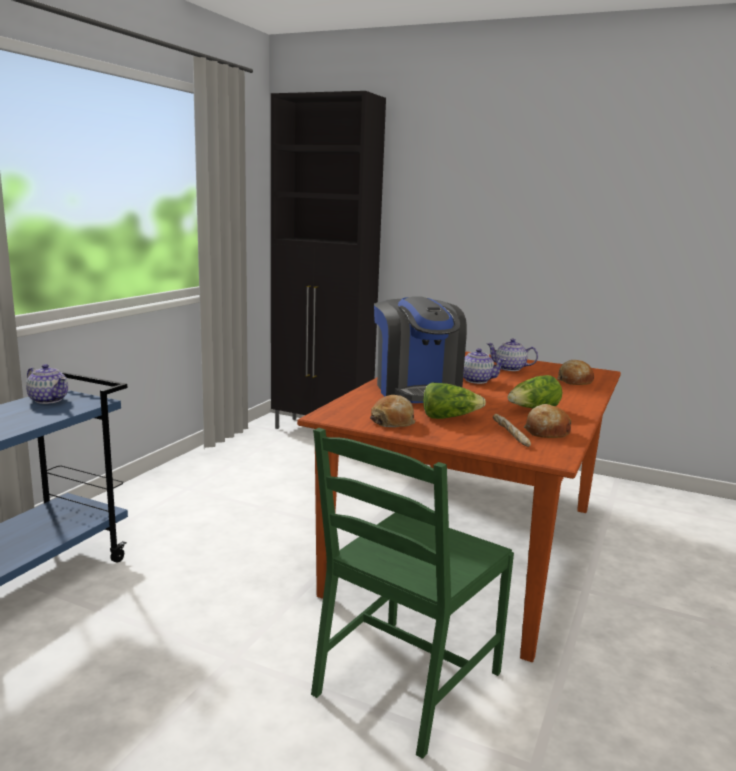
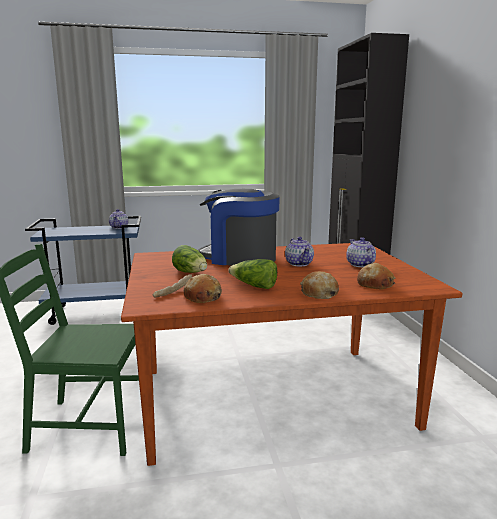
camera: 55 degrees right, 0 degrees up
(393, 421) = (159, 265): bread -> bread (319, 293)
(417, 390) = (239, 258): coffee machine -> coffee machine turned 75 degrees clockwise

